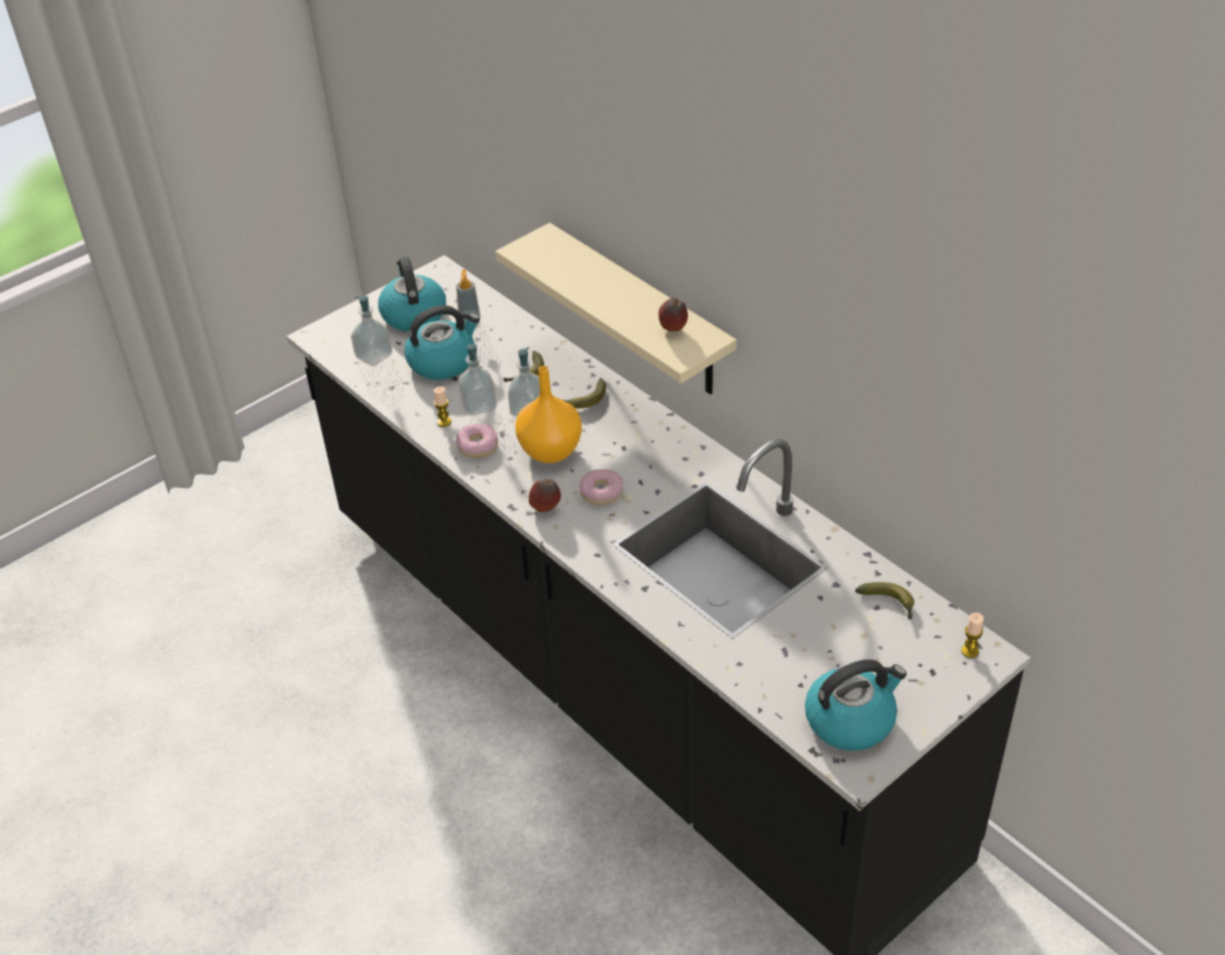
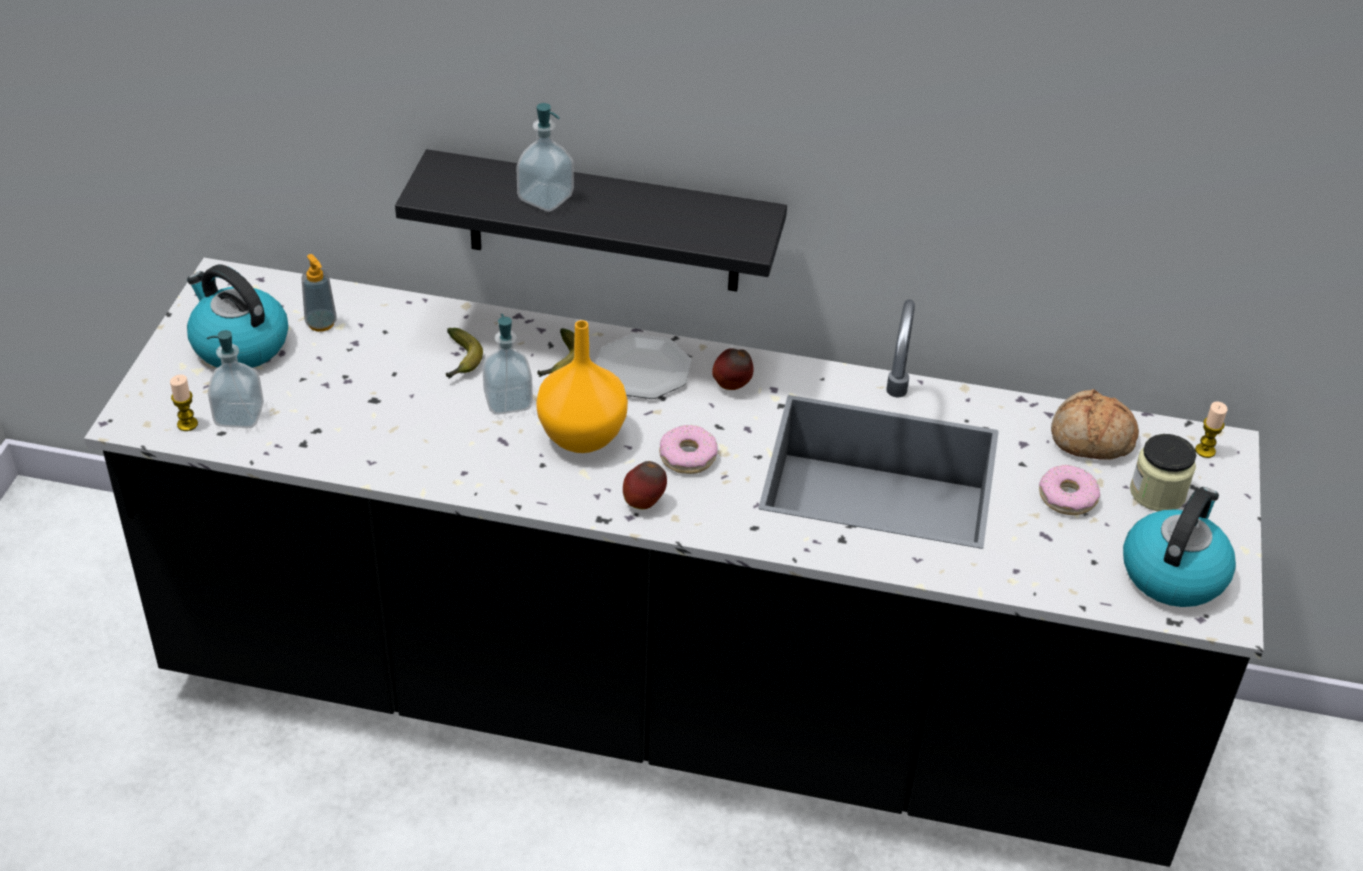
camera: 40 degrees left, 0 degrees up
(443, 361) = (339, 386): kettle -> none
(444, 422) = (416, 457): candle -> candle (187, 424)
(478, 446) = (488, 467): donut -> donut (1067, 497)
(479, 406) = (441, 420): soap dispenser -> soap dispenser (545, 198)
(629, 426) = (643, 370): none -> plate
(639, 312) = (604, 222): beige shelf -> black shelf
(673, 330) = (709, 219): apple -> apple (732, 387)
(889, 604) = (1091, 439): banana -> bread
(899, 662) = (1157, 493): none -> jar

